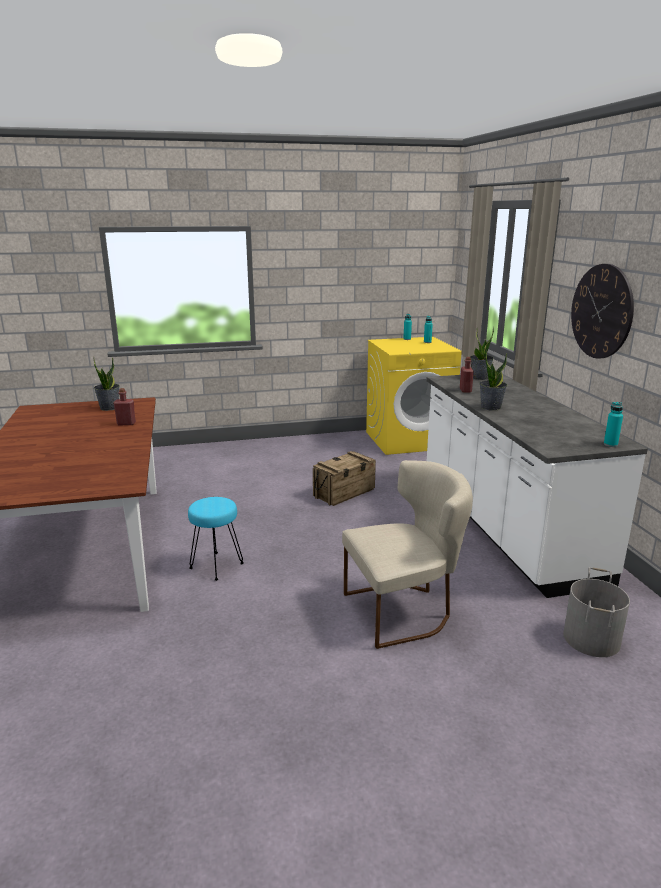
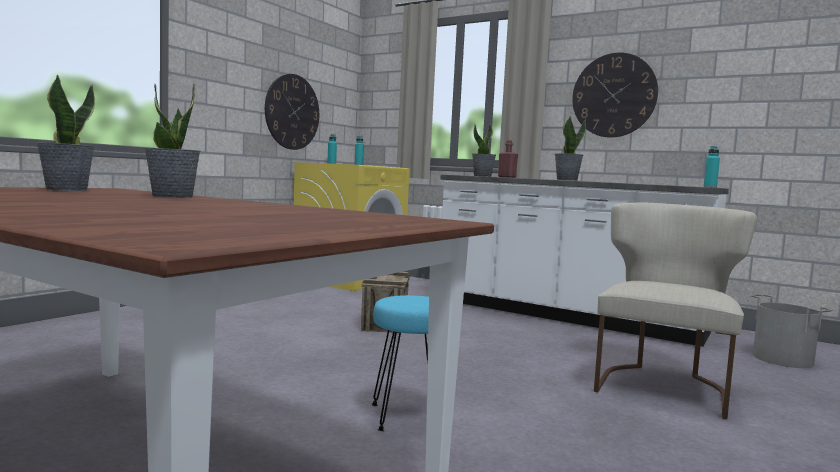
camera: 45 degrees left, 15 degrees down
(126, 423) = (173, 196): red bottle -> potted plant
(369, 297) = (292, 112): none -> wall clock

